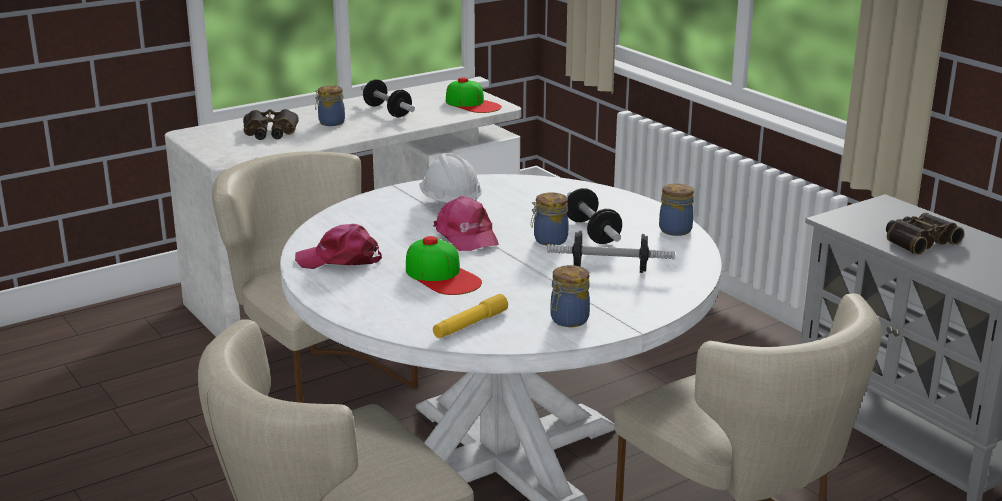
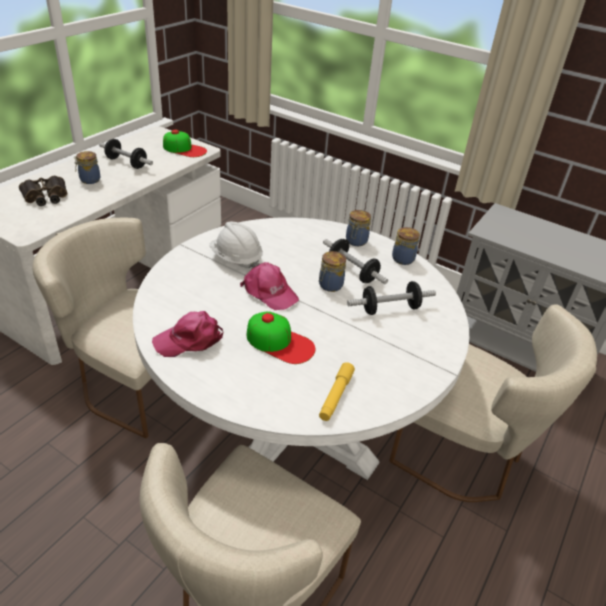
camera: 25 degrees left, 15 degrees up
(568, 320) = (400, 373): jar -> jar (356, 241)
(918, 241) = (544, 243): binoculars -> none

